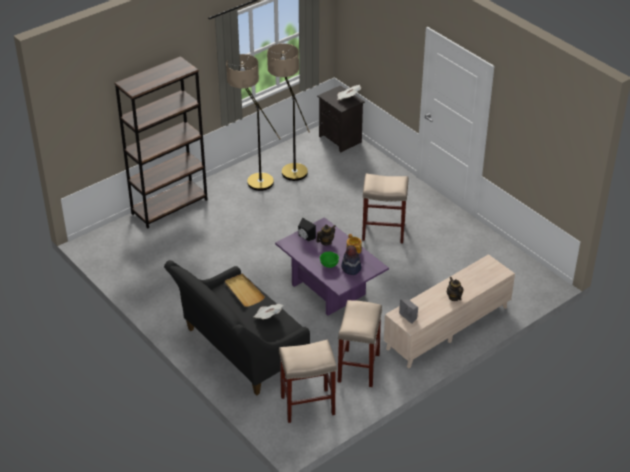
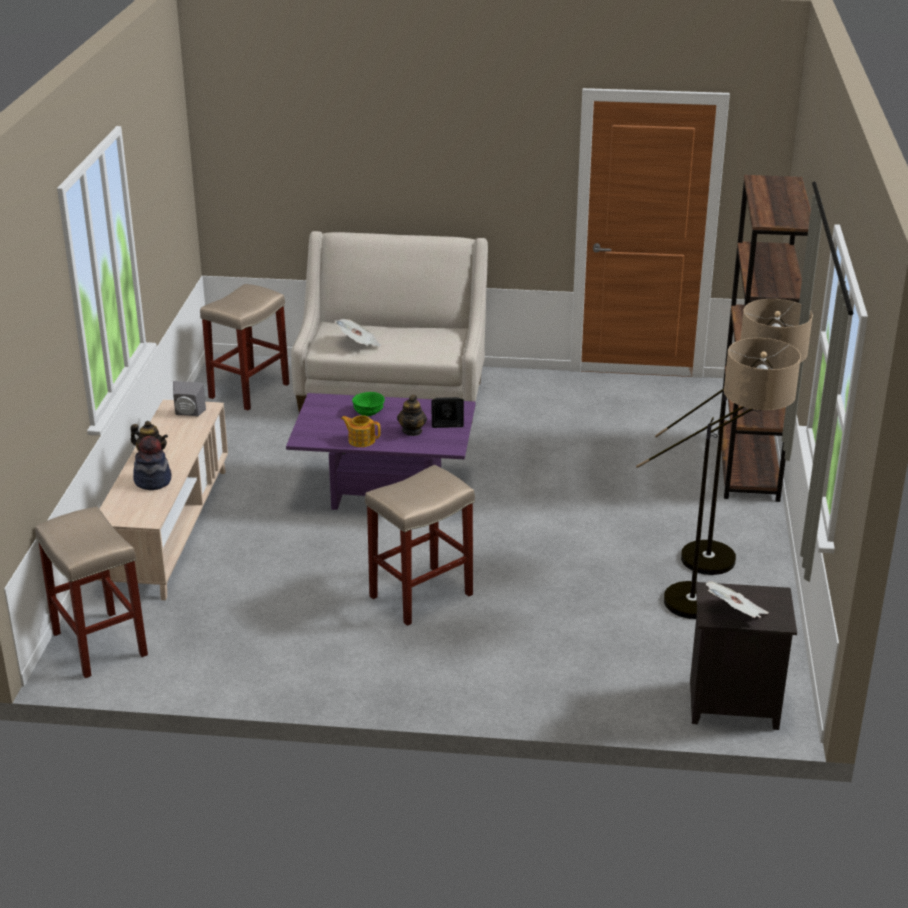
camera: 135 degrees right, 10 degrees down
(240, 351) = (393, 393): black sofa -> beige sofa
(244, 291) = (425, 349): beige tray -> none
(351, 268) = (334, 422): hat -> hat (153, 481)
(358, 367) = (236, 442): beige stool -> beige stool (101, 644)

